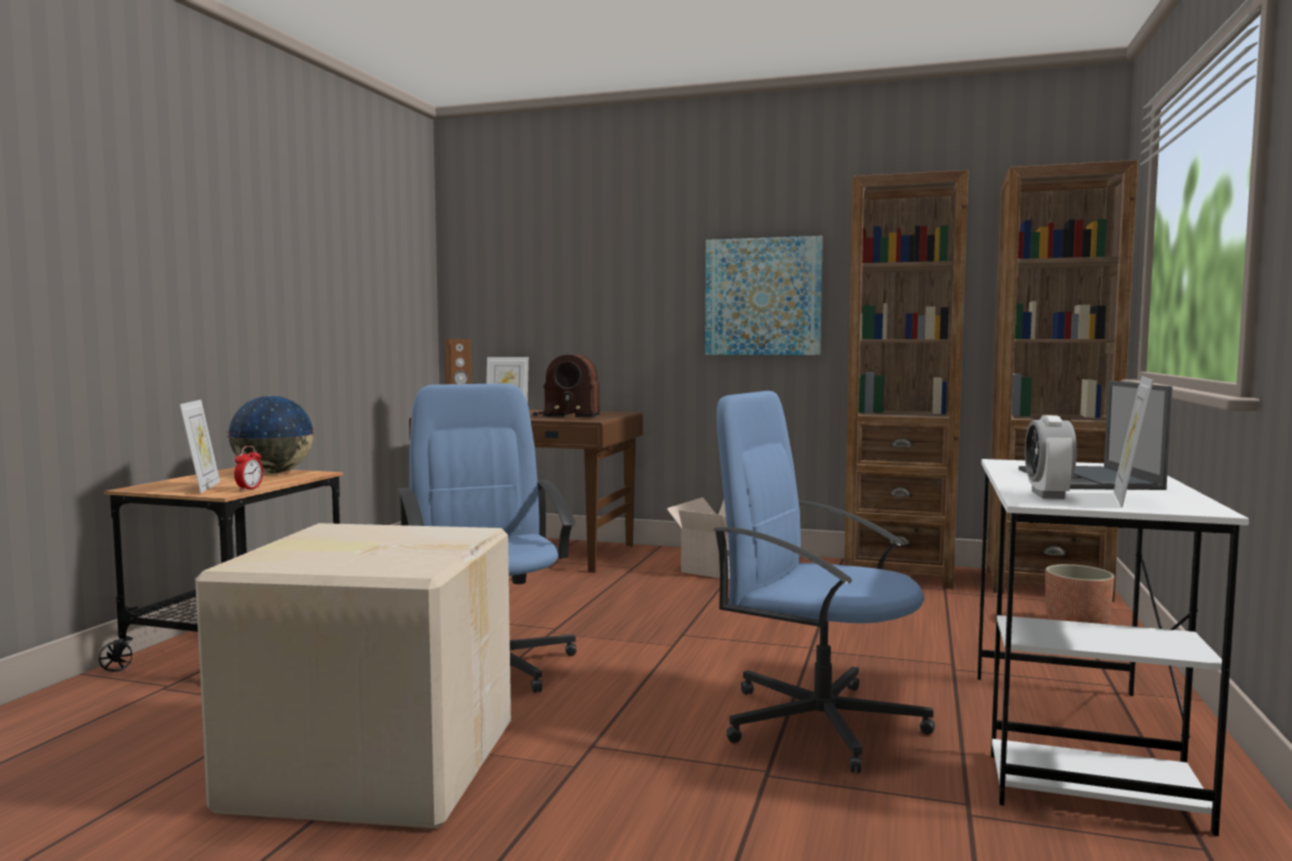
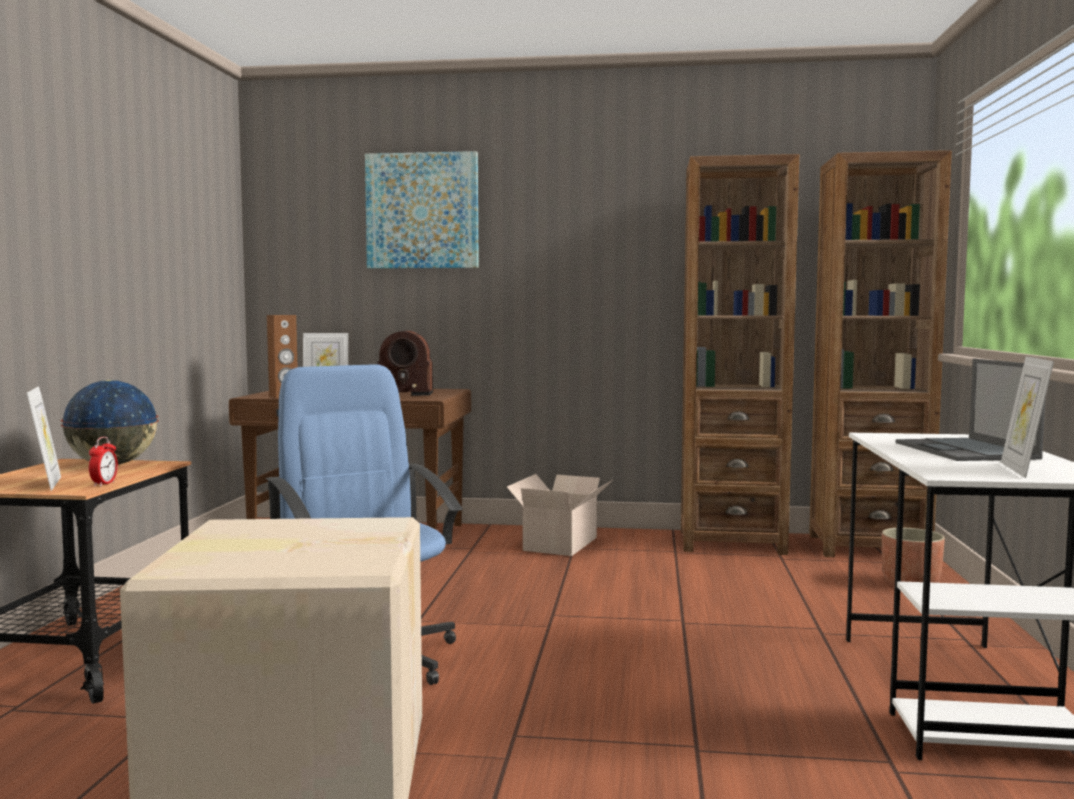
camera: 10 degrees left, 0 degrees up
(763, 297) = (592, 272): picture -> picture (422, 211)
(818, 722) = (722, 693): blue office chair -> none
(1048, 495) = (950, 467): alarm clock -> none

